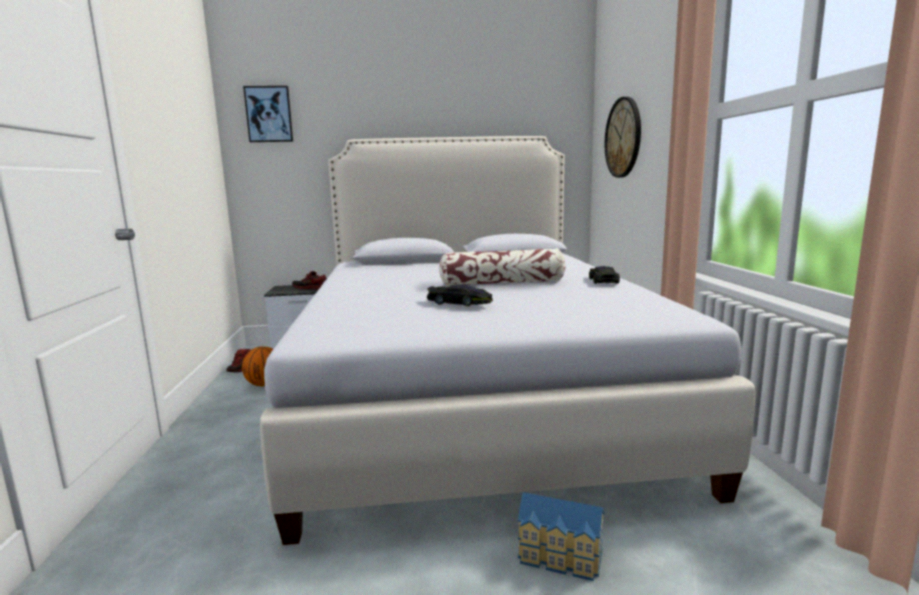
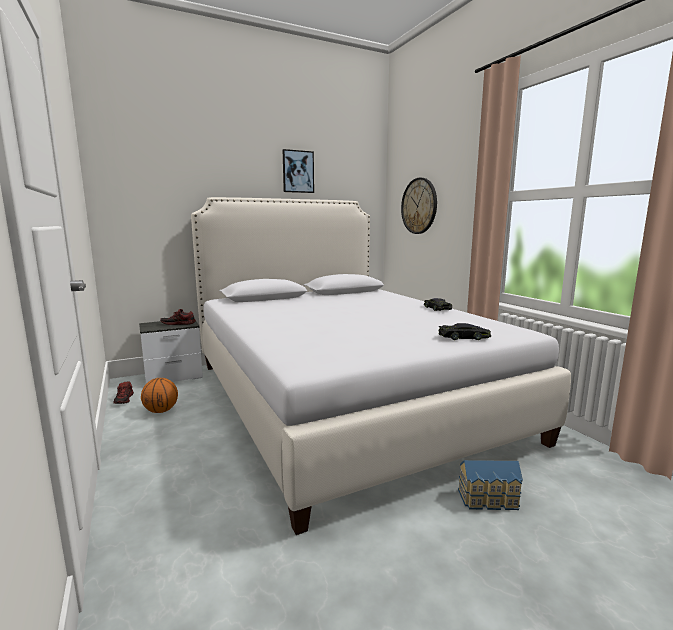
camera: 20 degrees left, 0 degrees up
(269, 114) = (134, 171): picture -> picture (298, 171)
(459, 302) = (372, 330): black toy car -> black toy car (464, 337)
(502, 283) = (372, 313): pillow -> none

